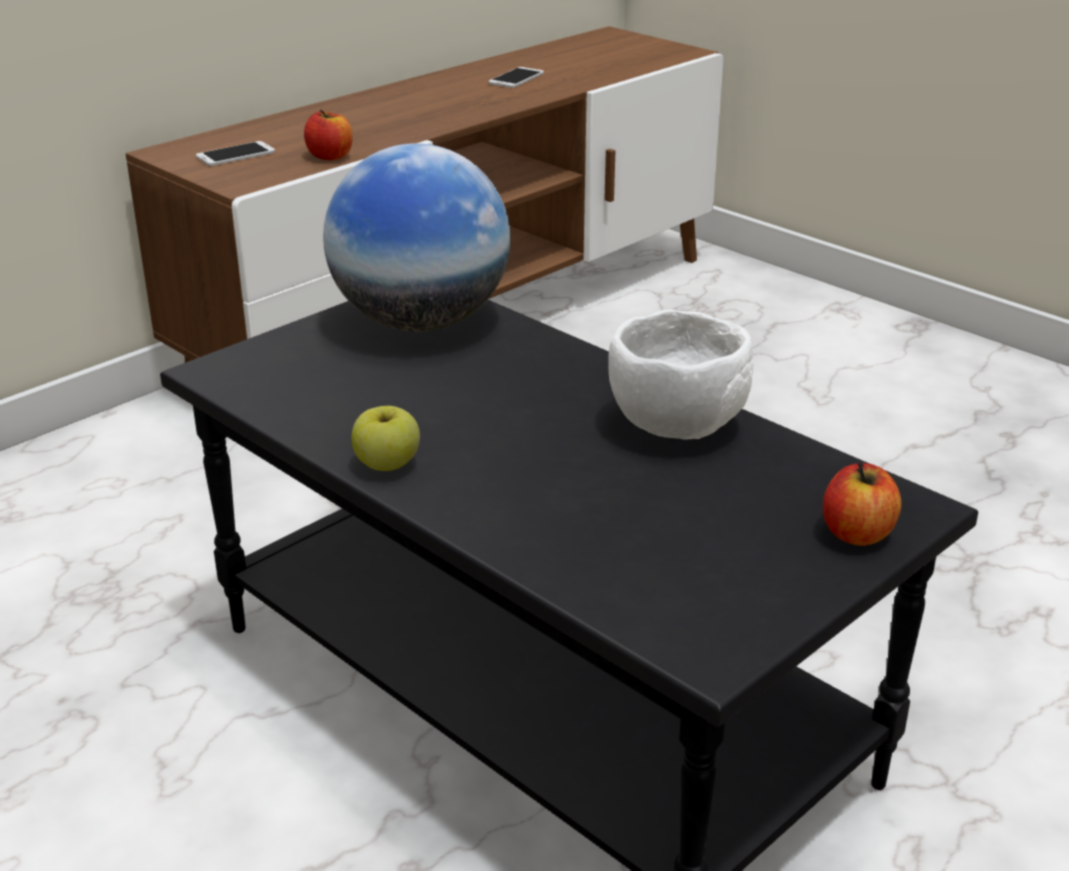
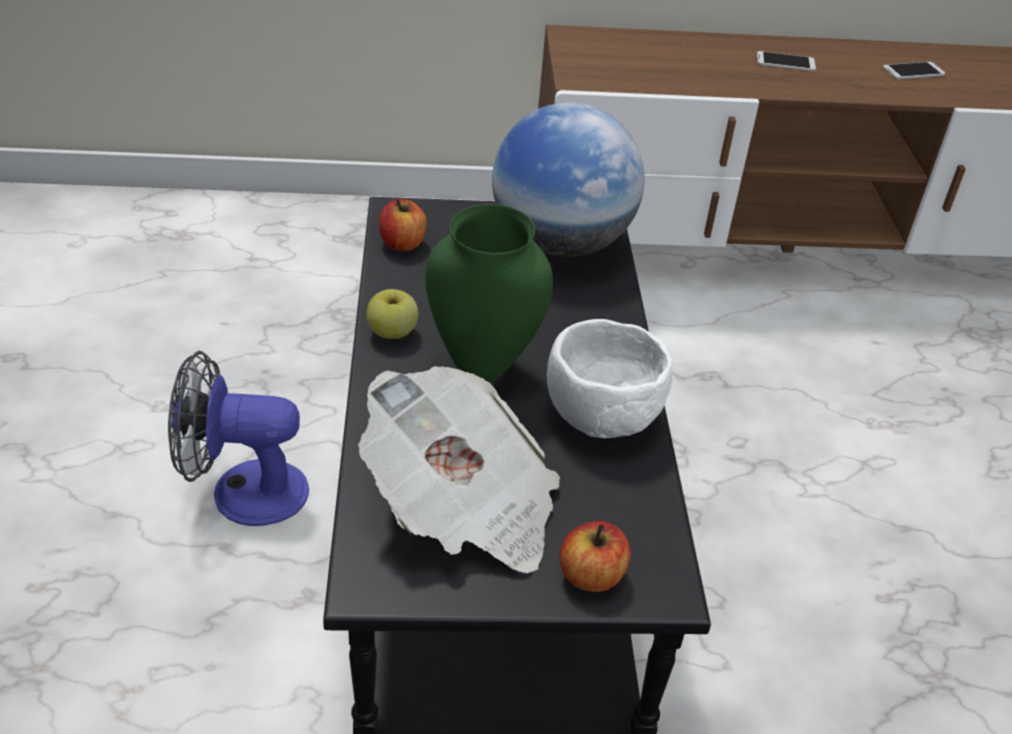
camera: 40 degrees right, 10 degrees up
(201, 828) = (243, 491): none -> fan
(236, 155) = (609, 55): phone -> phone (785, 62)
(330, 156) = (667, 84): apple -> apple (402, 243)
(522, 448) = (481, 371): none -> green vase
(683, 551) = (463, 506): none -> newspaper

